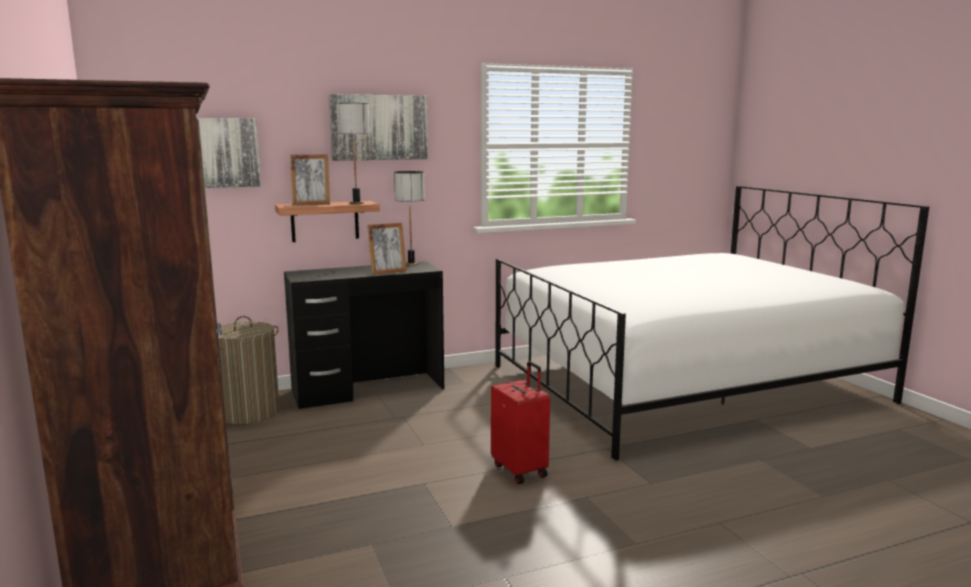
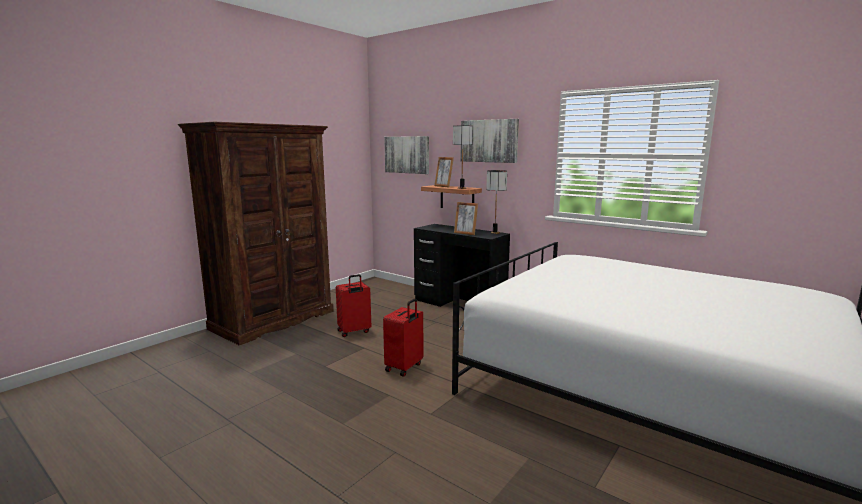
camera: 60 degrees right, 0 degrees up
(248, 413) = (398, 293): laundry basket -> none
(352, 478) = (354, 332): none -> red suitcase

